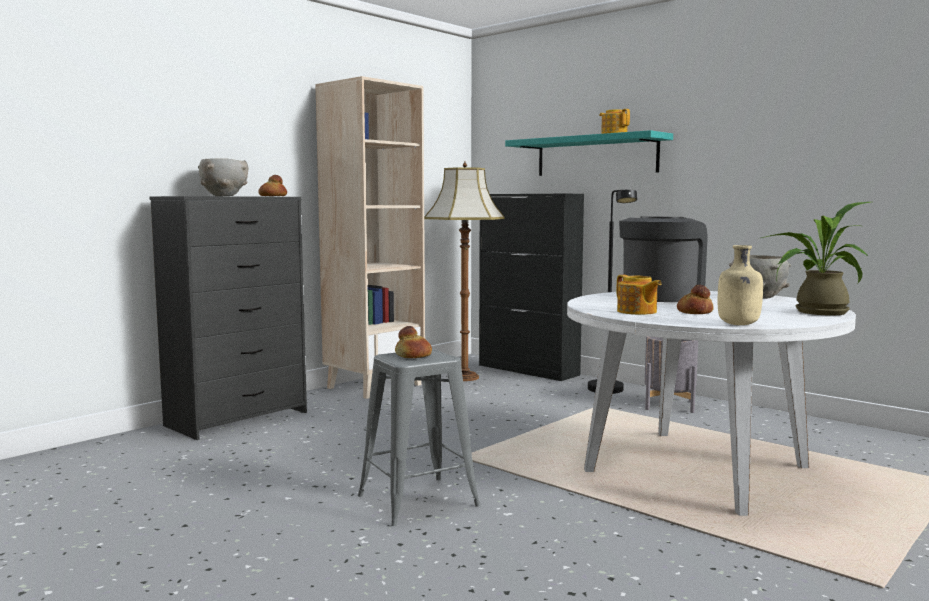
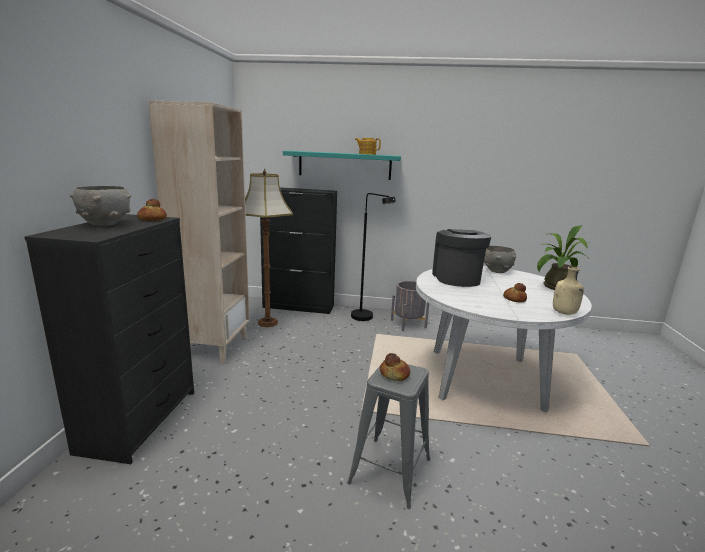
camera: 35 degrees left, 10 degrees up
(637, 312) = (490, 304): teapot -> none

